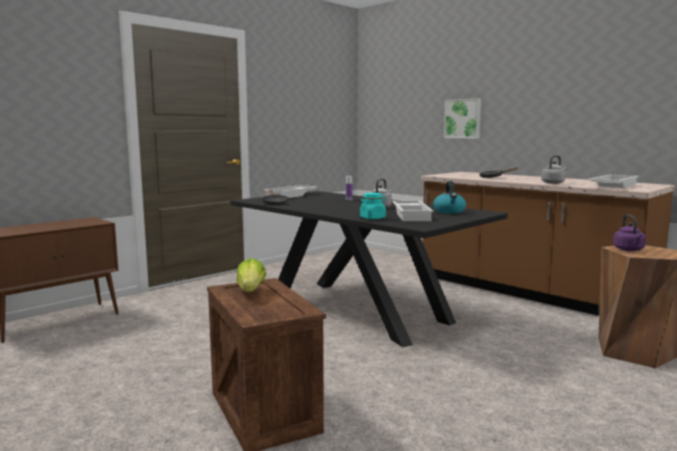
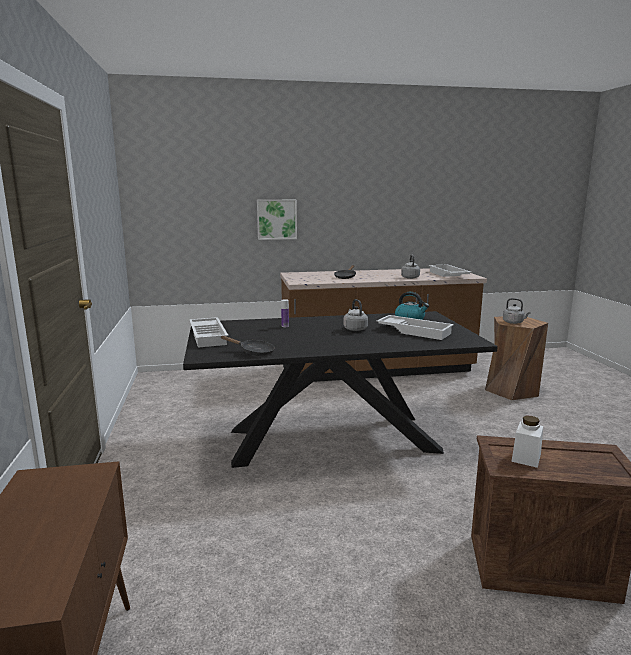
camera: 55 degrees left, 5 degrees up
(251, 291) = (526, 457): lettuce -> white jar
(372, 218) = (414, 343): turquoise jar -> none
(629, 250) = (514, 322): purple kettle -> grey kettle

